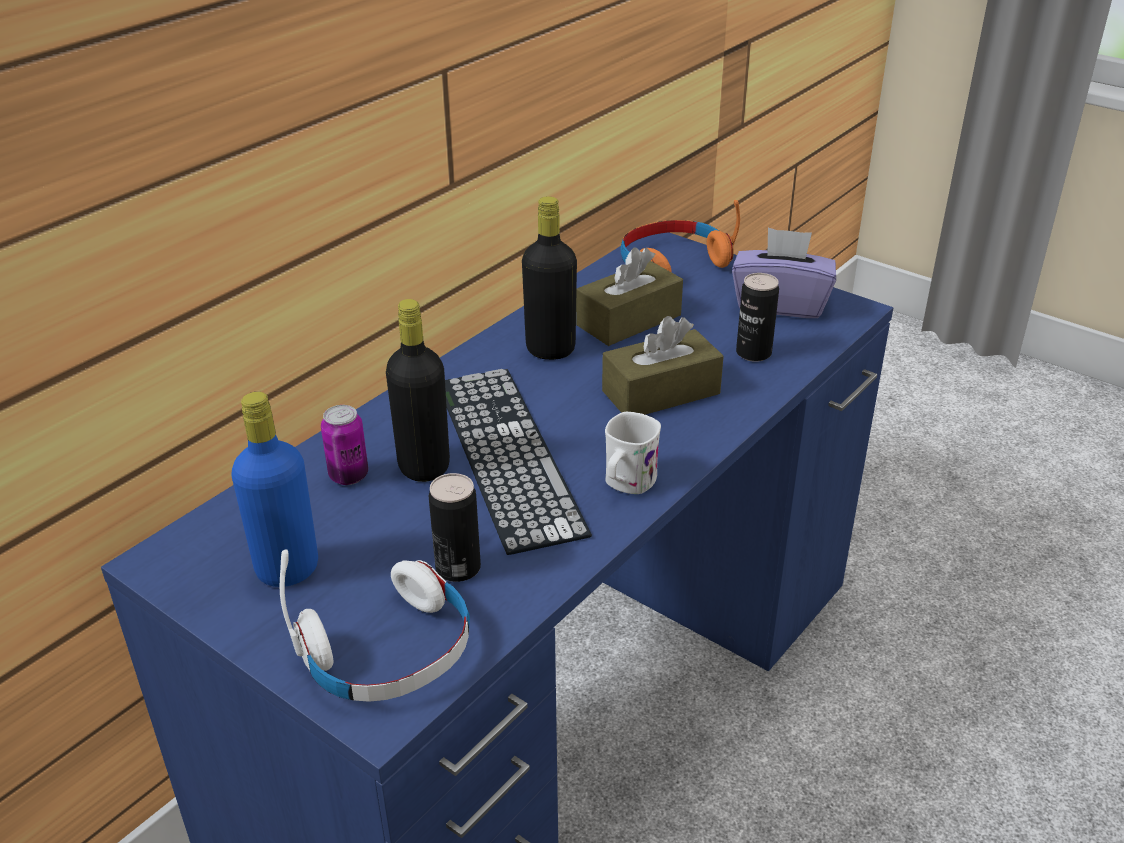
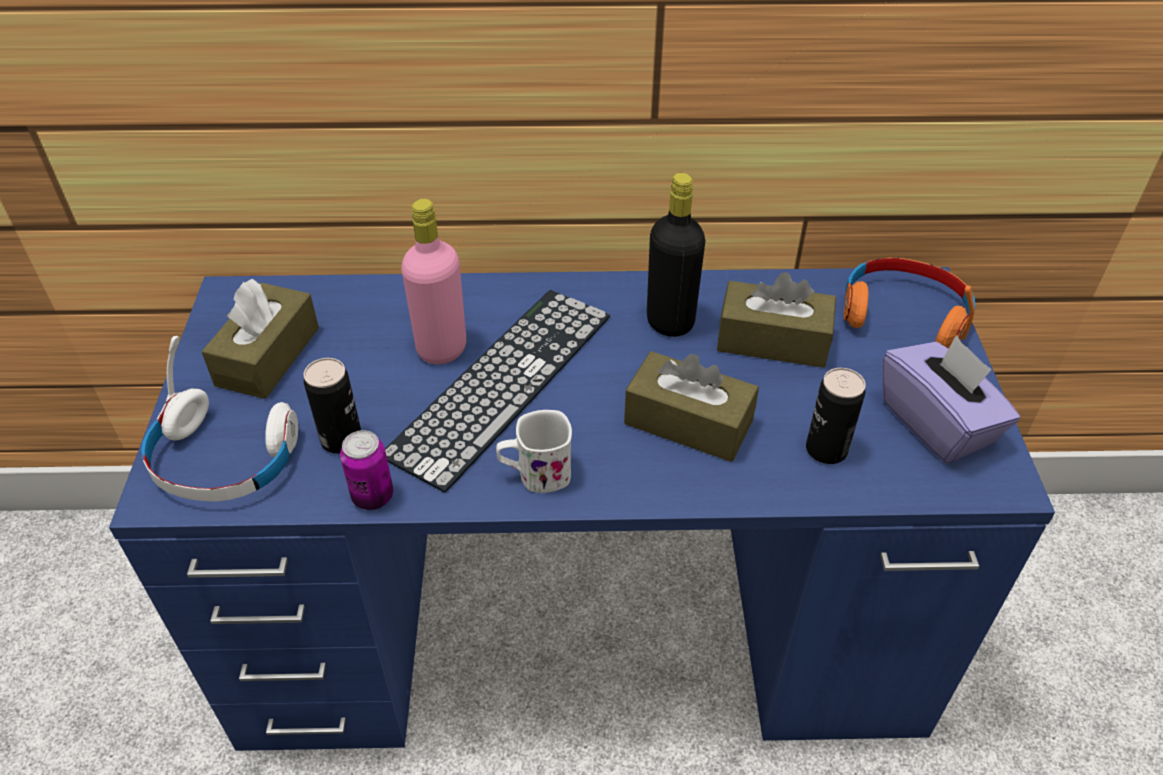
camera: 50 degrees right, 10 degrees up
(287, 569) = (268, 356): blue bottle -> brown tissue box
(349, 476) = (394, 319): can -> can (373, 496)
(424, 466) = (442, 349): black bottle -> pink bottle

